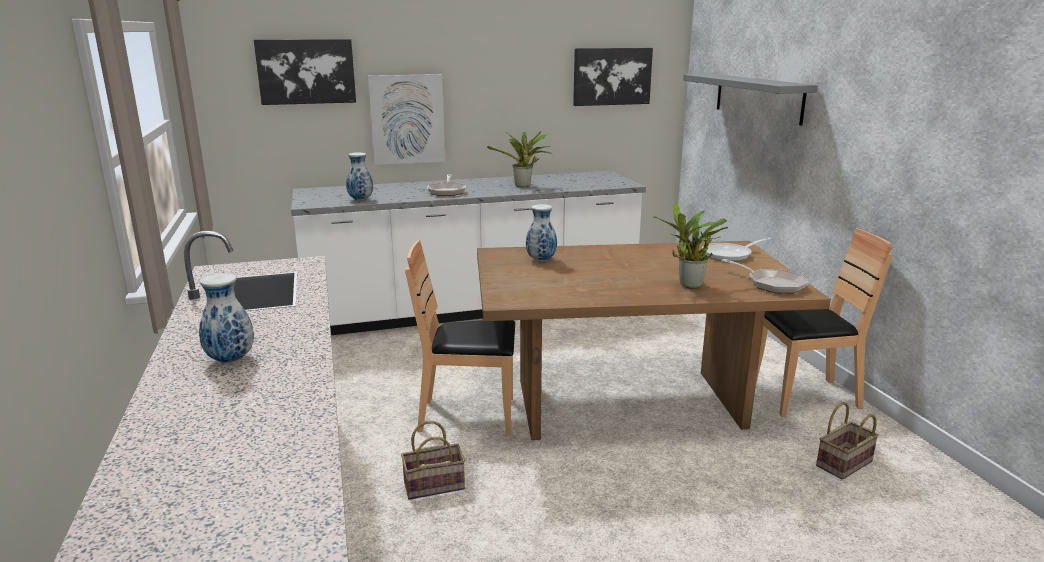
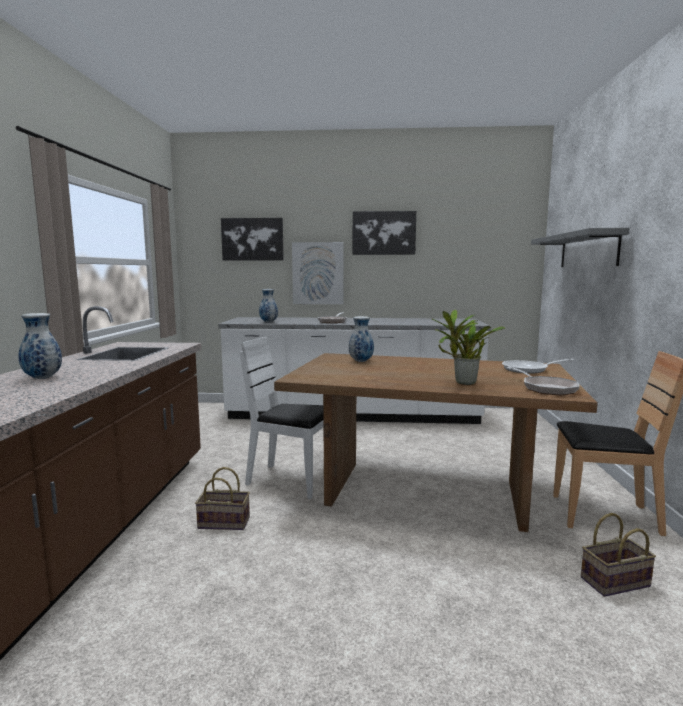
camera: 20 degrees right, 10 degrees down
(468, 415) = (291, 480): brown chair -> white chair
(523, 186) = (392, 322): potted plant -> none
(612, 76) = (477, 245): picture -> picture (384, 233)

